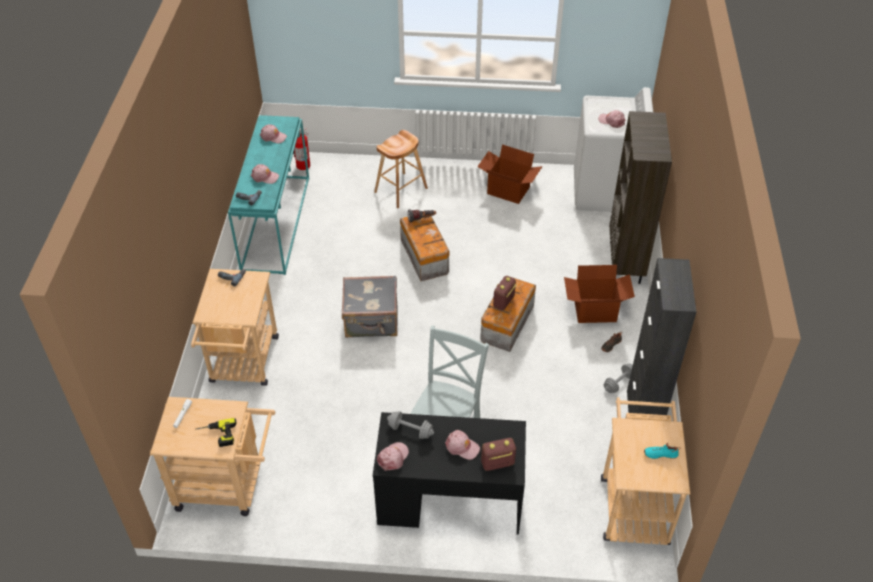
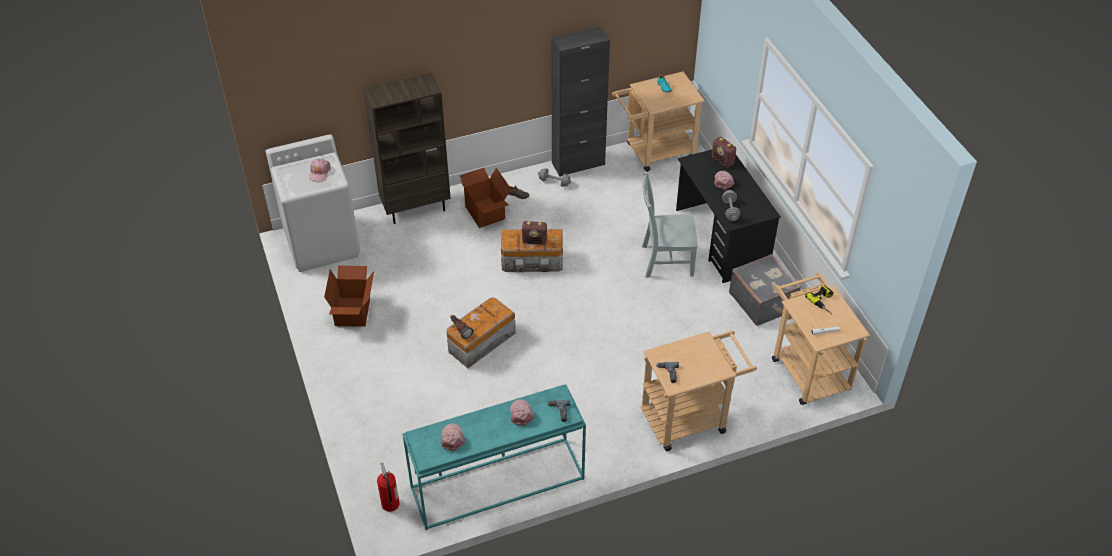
camera: 115 degrees left, 0 degrees up
(371, 321) = (583, 349): grey suitcase -> grey suitcase (762, 301)
(393, 457) = (759, 211): pink cap -> none
(401, 190) = (392, 397): brown stool -> none

